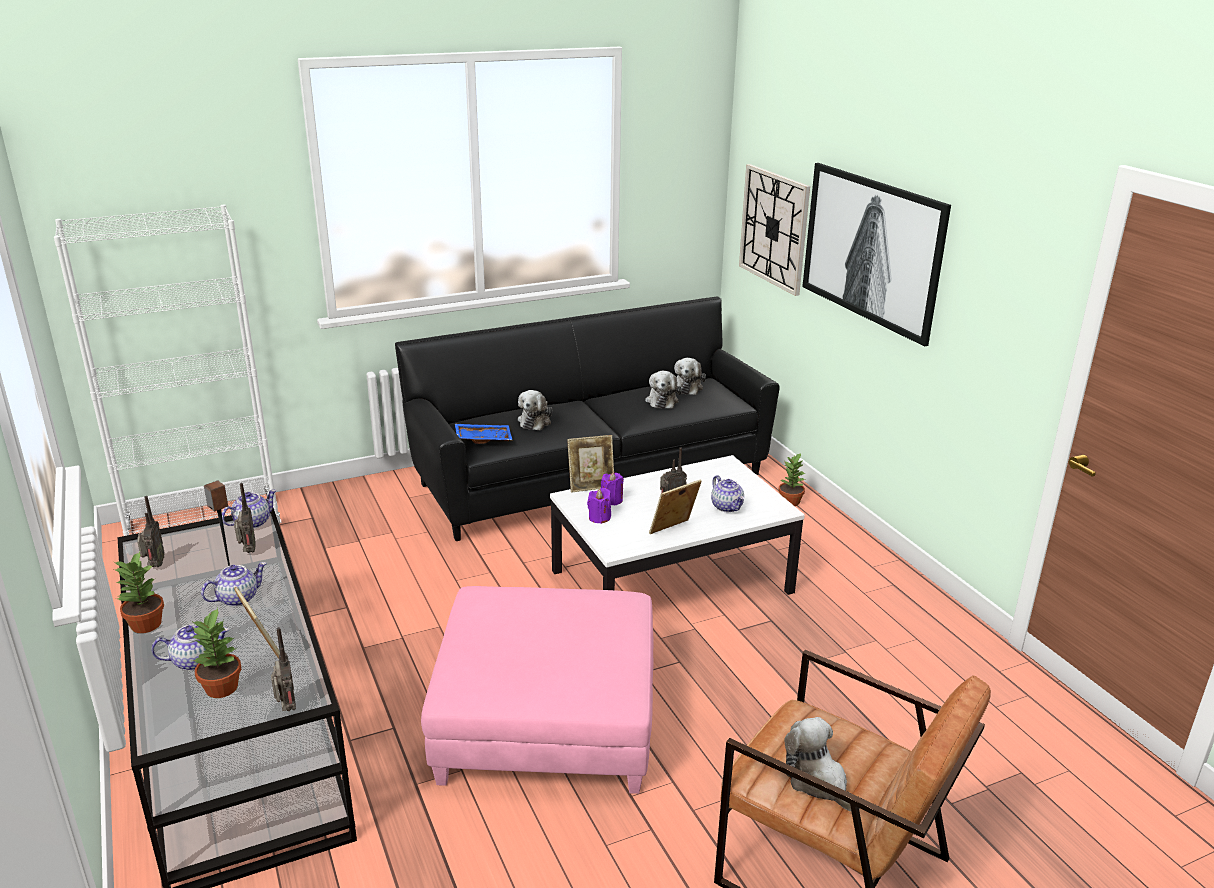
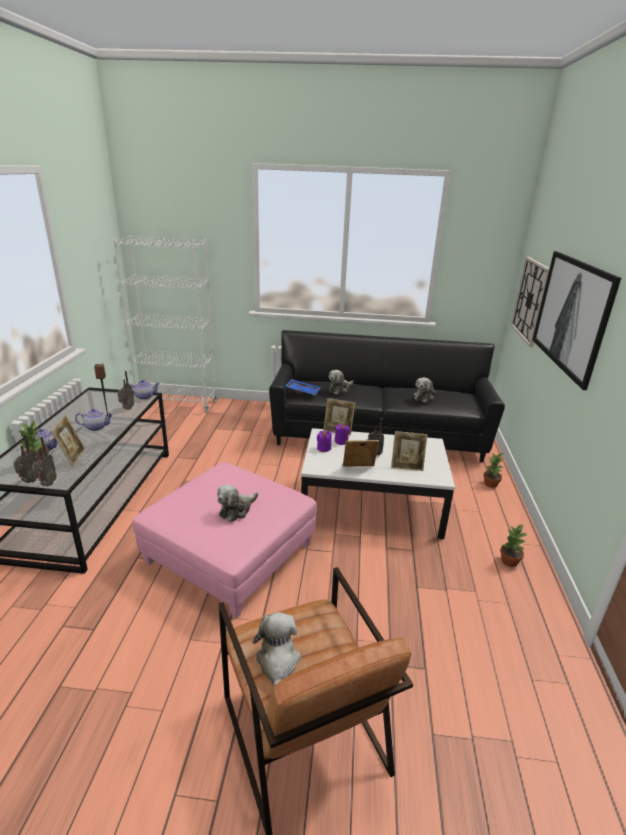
camera: 30 degrees right, 0 degrees up
(145, 625) = (48, 426): potted plant -> potted plant (509, 561)
(154, 566) = (85, 403): radio -> radio (30, 481)
(687, 387) = (448, 394): plush toy -> plush toy (236, 510)
(727, 507) = (407, 466): teapot -> picture frame

